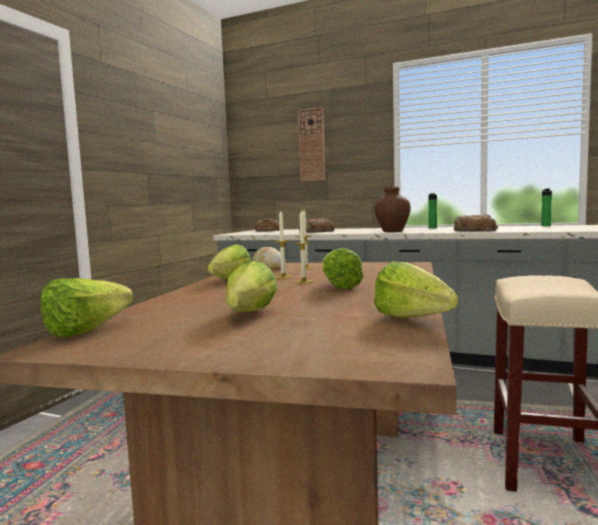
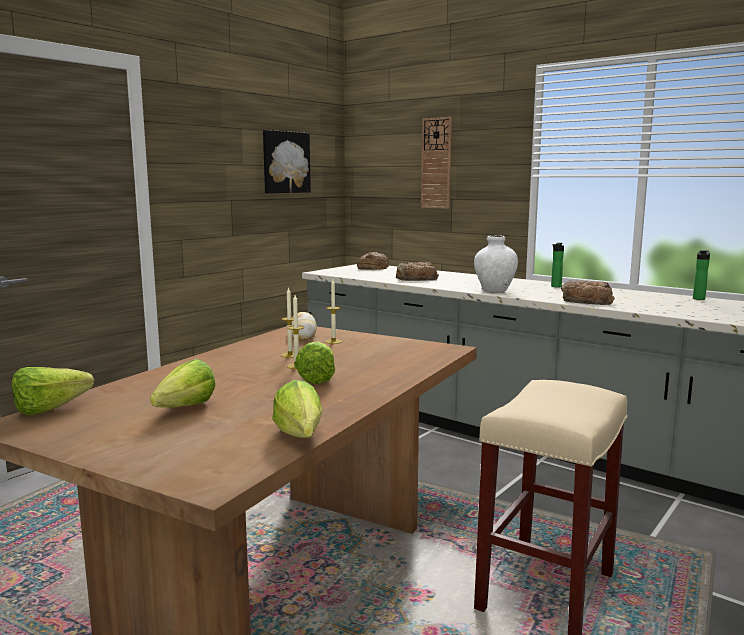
camera: 15 degrees right, 5 degrees up
(187, 144) = (285, 162): none -> picture
(226, 281) = (231, 355): lettuce -> none
(392, 231) = (494, 290): brown vase -> white vase

